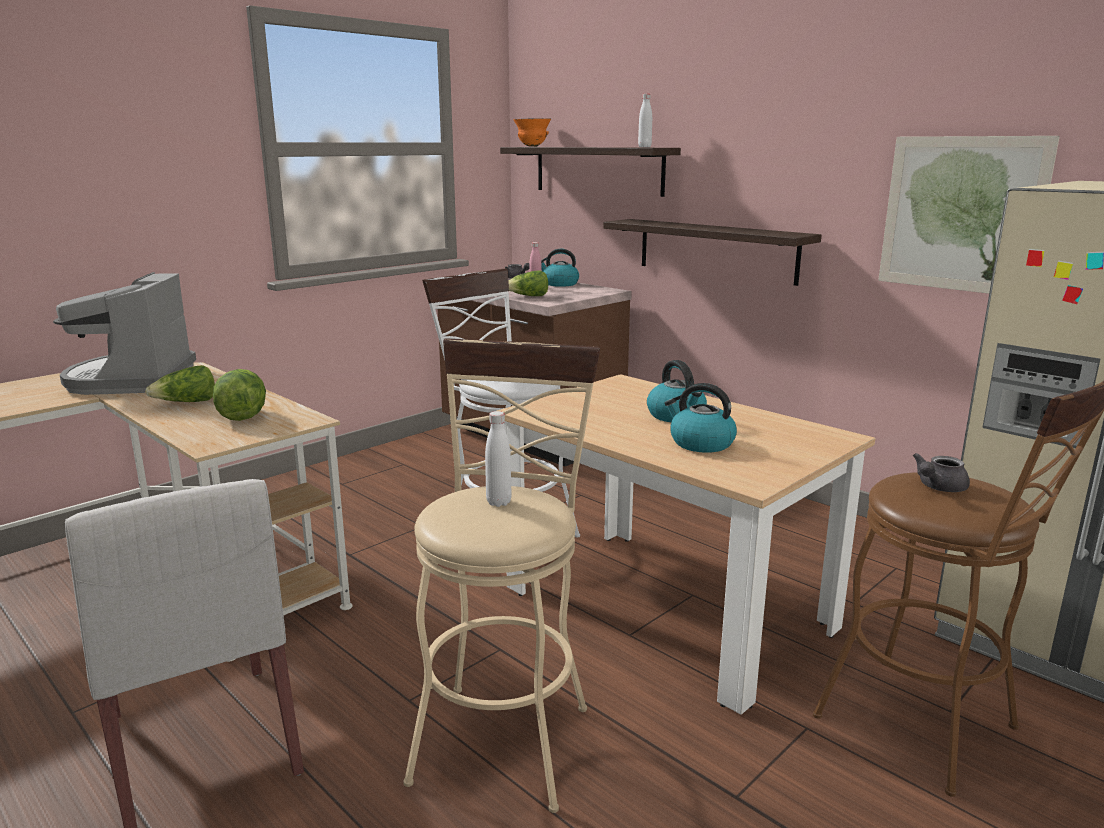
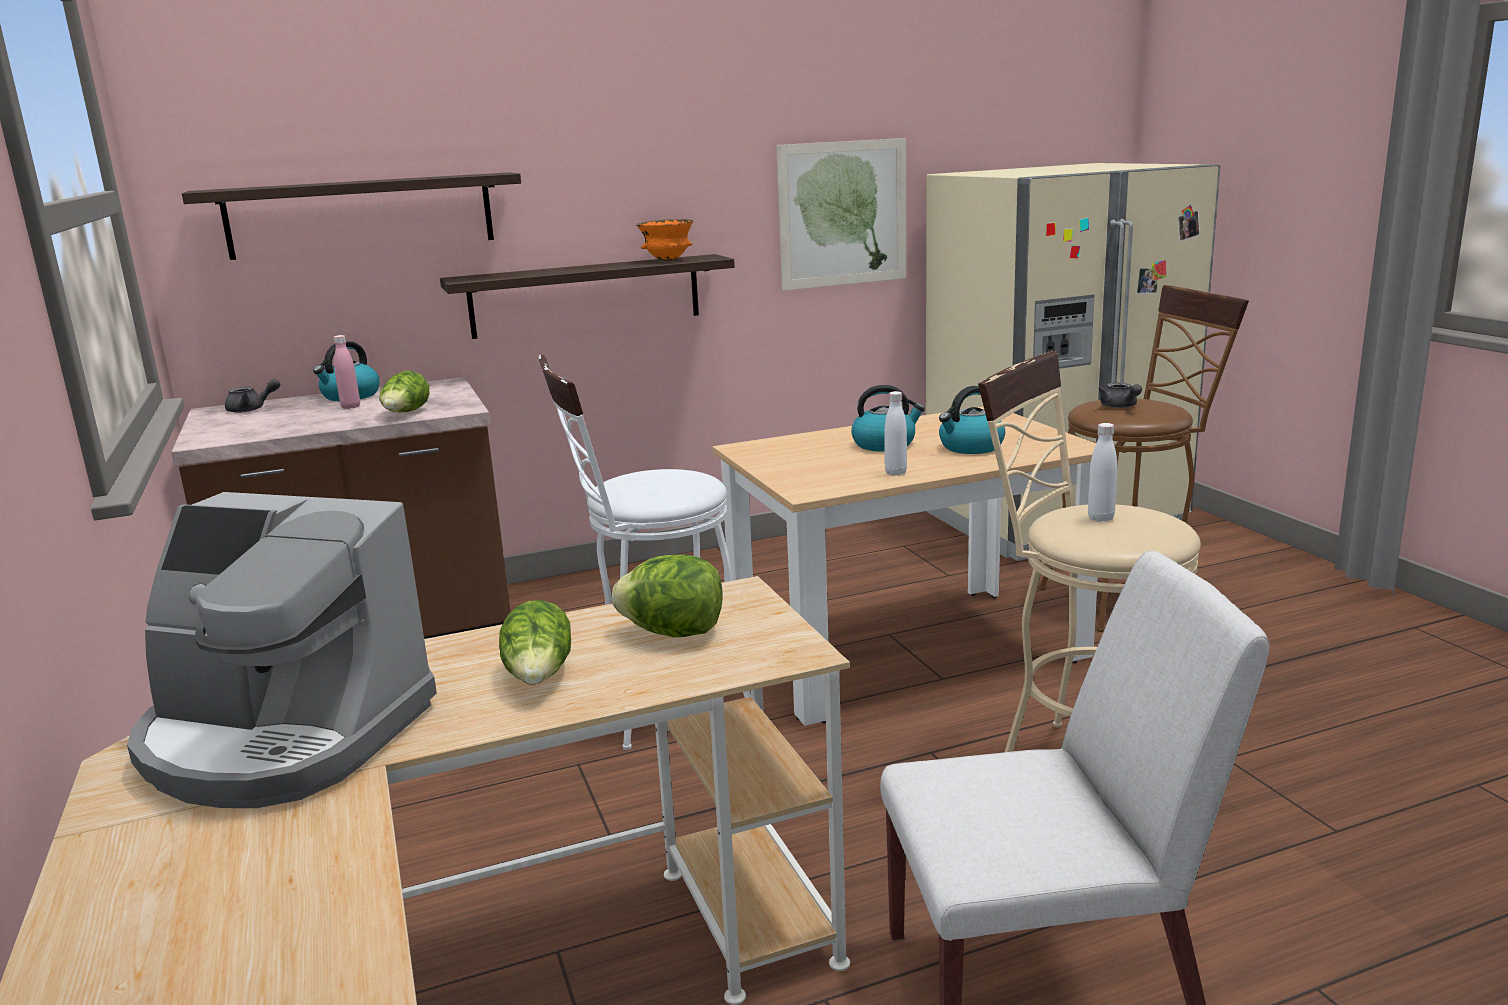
camera: 65 degrees left, 0 degrees up
(532, 146) = (234, 188): orange bowl -> orange bowl (667, 260)
(644, 147) = (472, 174): white bottle -> white bottle (895, 473)

